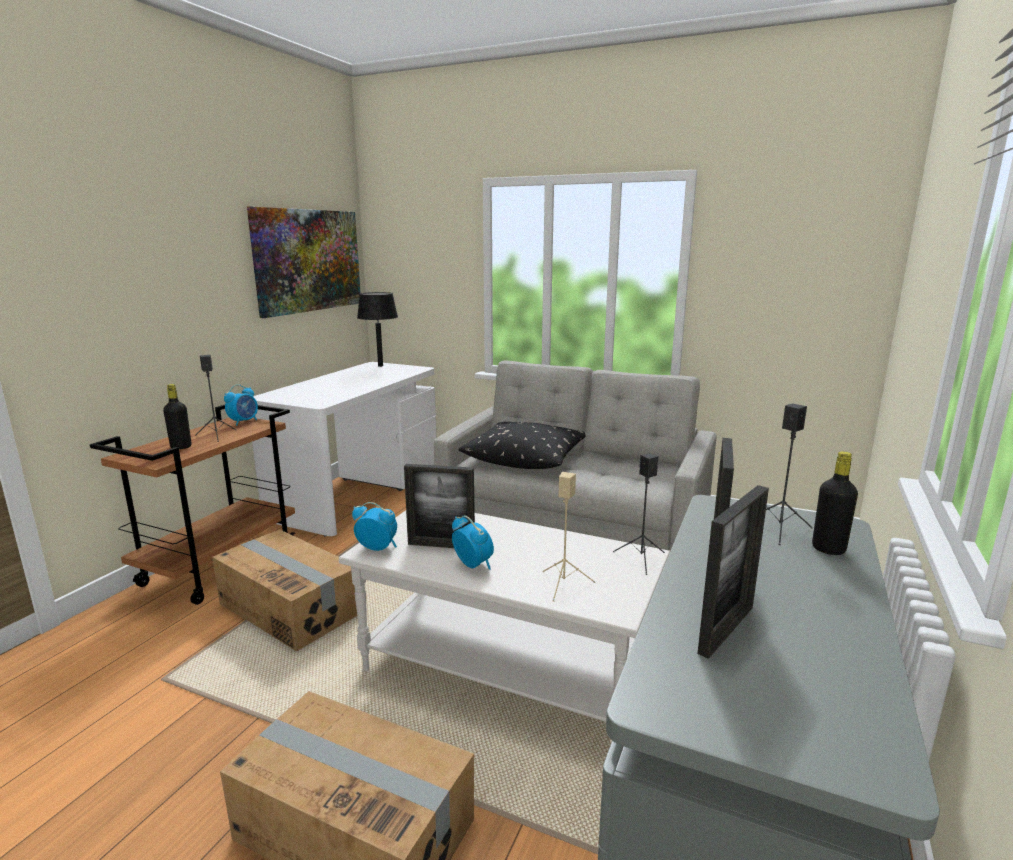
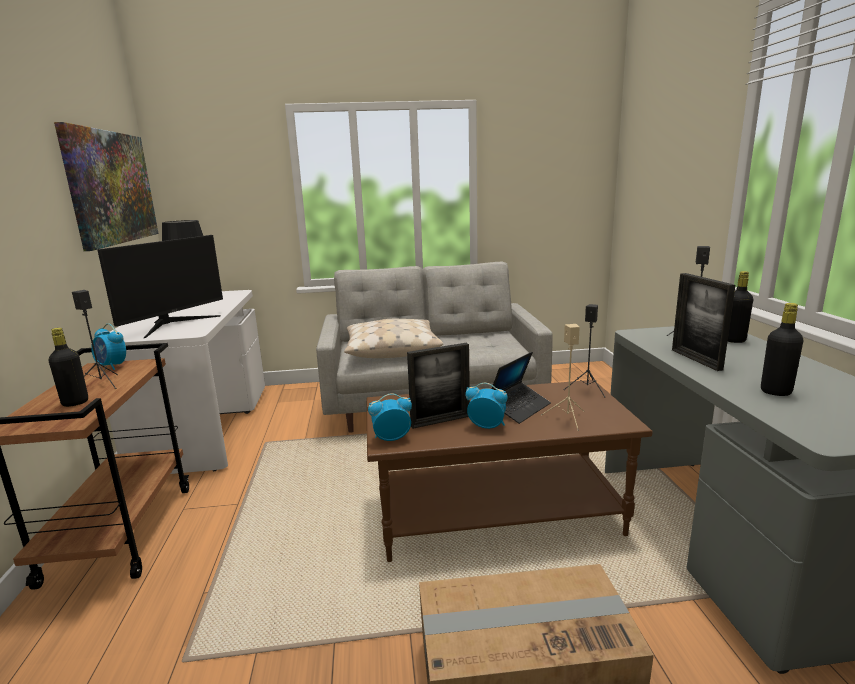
camera: 30 degrees left, 0 degrees up
(244, 422) = (112, 366): alarm clock -> alarm clock turned 120 degrees clockwise
(291, 608) = (253, 541): cardboard box -> none
(320, 392) = (172, 324): none -> monitor
(508, 668) = (497, 513): white coffee table -> brown coffee table
(525, 457) = (391, 349): black pillow -> beige pillow
(533, 556) = (519, 408): none -> laptop
(726, 629) = (775, 392): picture frame -> black bottle

